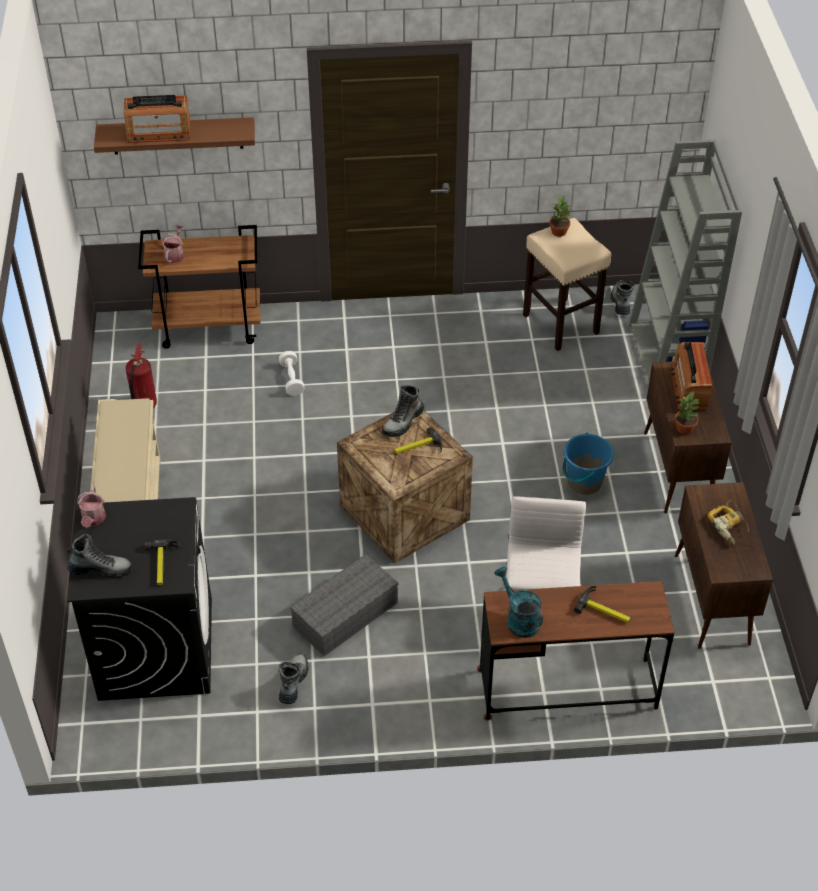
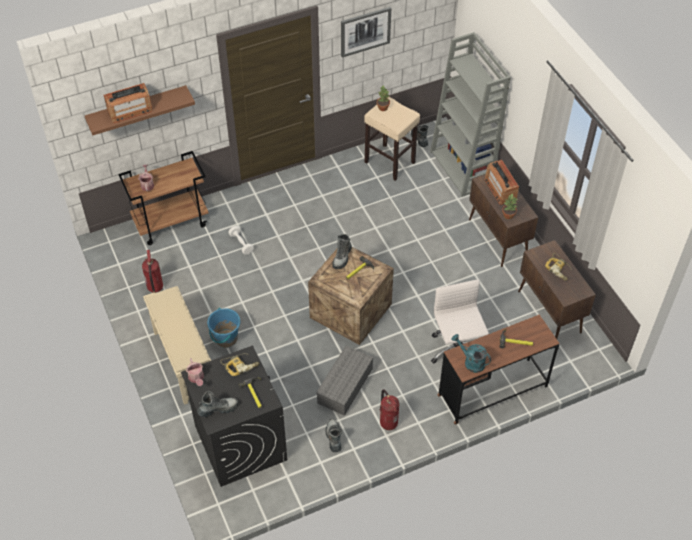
camera: 20 degrees left, 5 degrees up
(163, 519) = (240, 365): none -> power drill
(384, 685) = (388, 422): none -> fire extinguisher
(548, 103) = (365, 31): none -> picture
(584, 482) = (447, 261): blue bucket -> blue bucket (226, 339)

